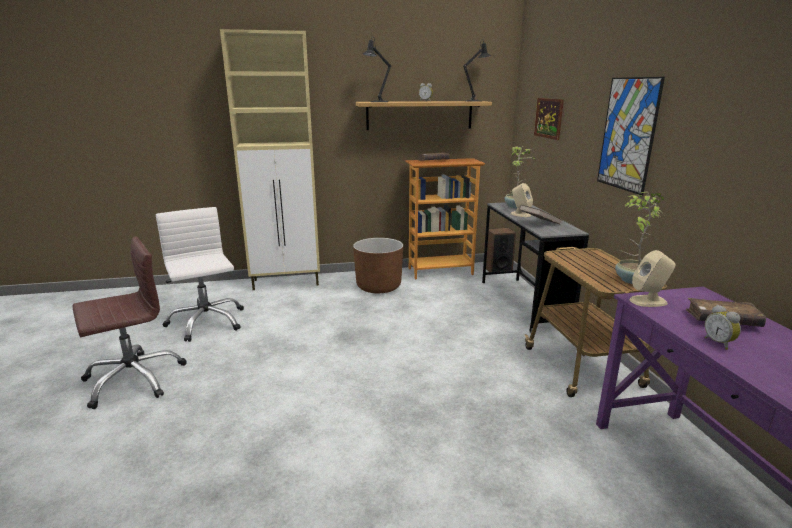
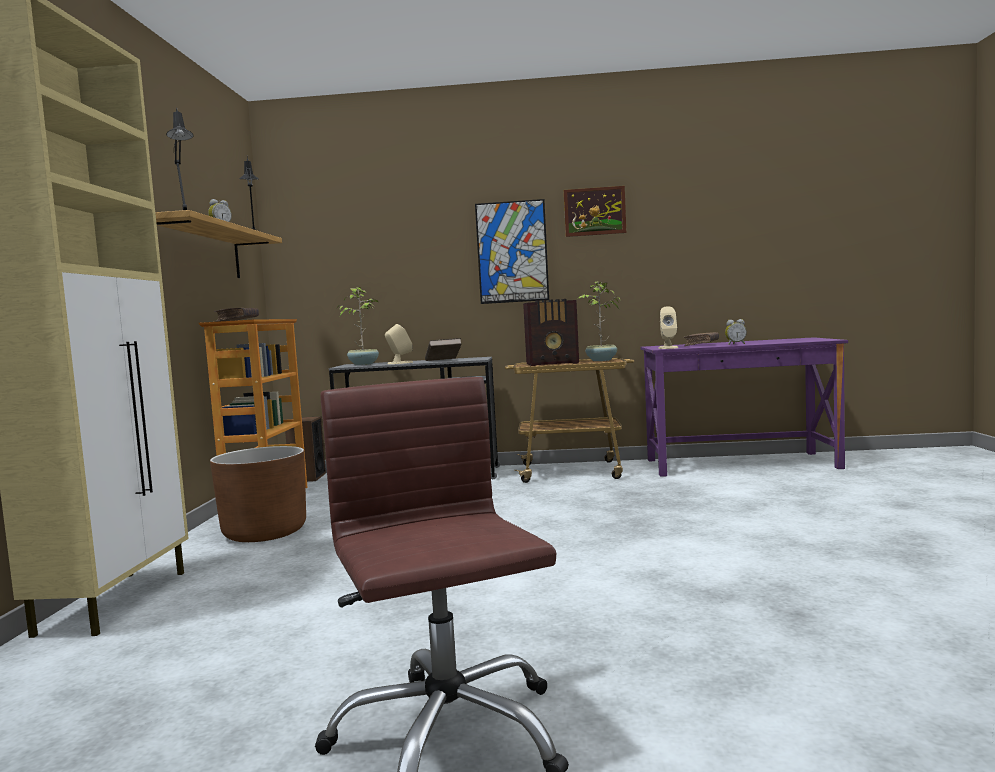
camera: 75 degrees left, 15 degrees down
(206, 322) = (217, 677): white office chair -> none
(548, 118) = (362, 256): picture -> picture (594, 211)
(588, 263) = (553, 364): none -> radio

